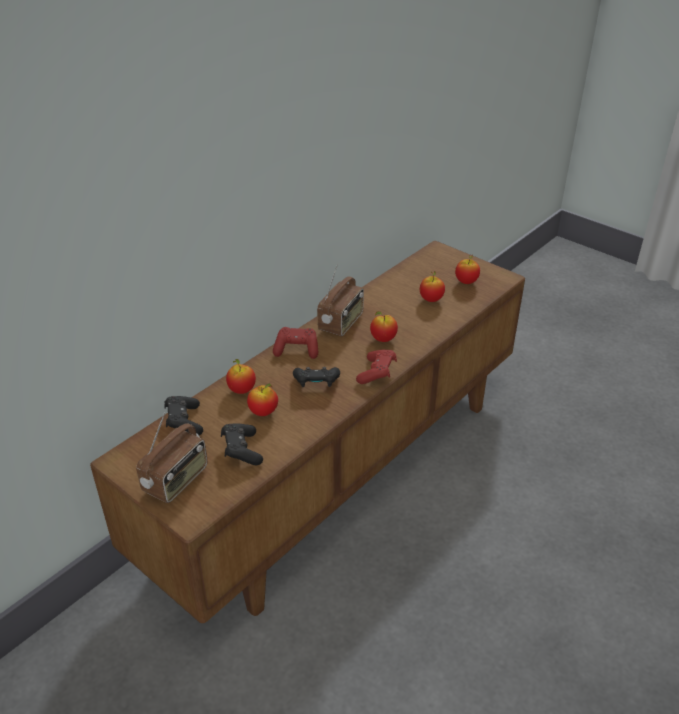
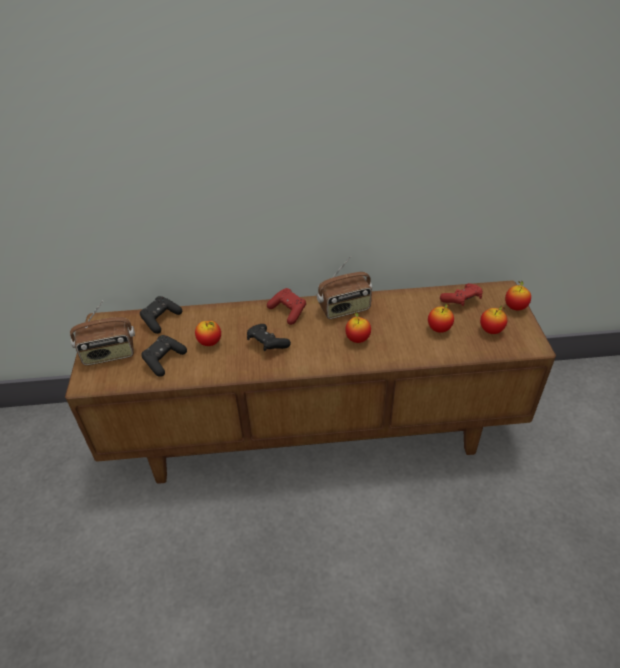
camera: 45 degrees right, 5 degrees up
(241, 390) = (218, 319): apple -> apple (515, 307)
(377, 373) = (316, 363): red game controller -> red game controller (461, 301)

